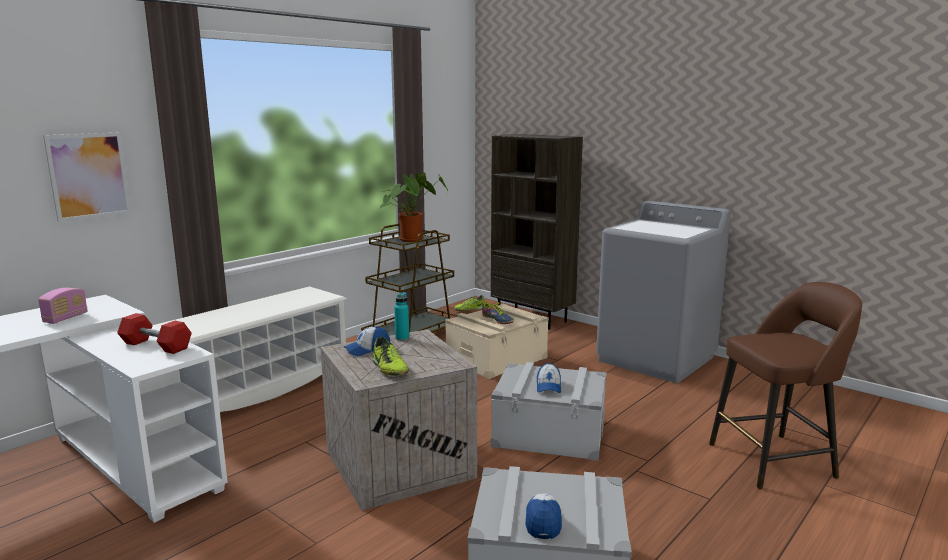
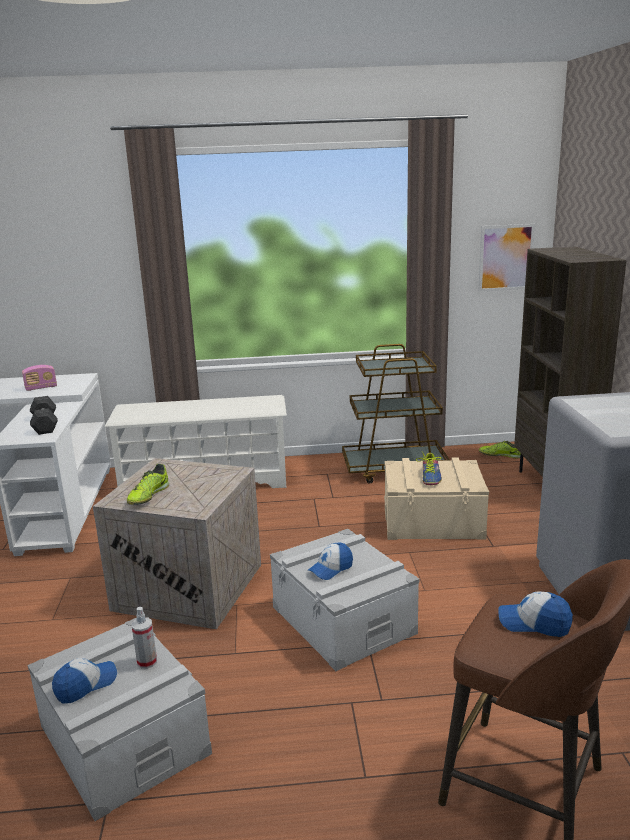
camera: 45 degrees right, 5 degrees up
(89, 176) = (89, 277): picture -> picture (506, 257)
(156, 346) = (45, 424): red dumbbell -> grey dumbbell
(367, 350) = (173, 472): cap -> cap (534, 623)
(402, 338) = (217, 470): turquoise bottle -> none
(412, 239) = (402, 364): potted plant -> none
(553, 485) = (147, 662): none -> spray bottle

